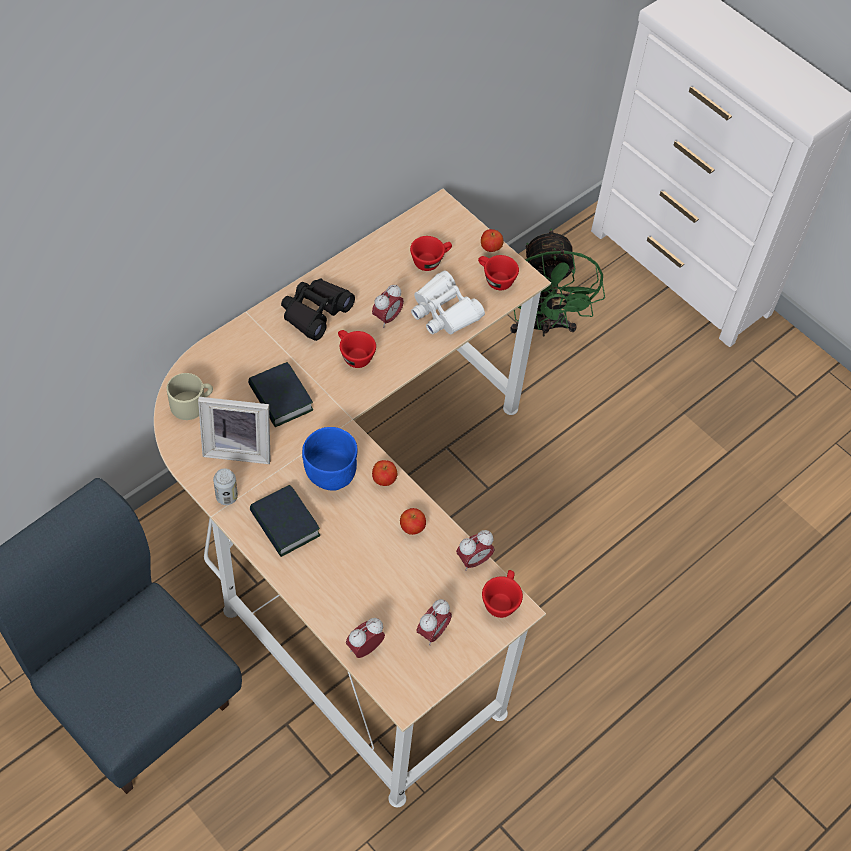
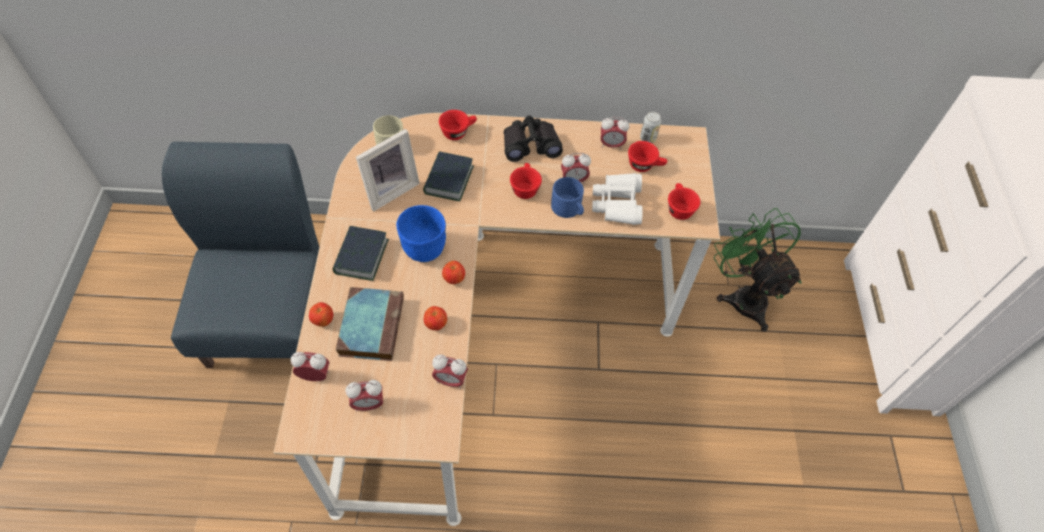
camera: 45 degrees right, 0 degrees up
(226, 497) = (348, 213): can -> can (648, 138)
(238, 448) = (389, 190): picture frame -> picture frame turned 90 degrees counterclockwise
(362, 572) = (371, 325): none -> book
(383, 262) = (611, 145): none -> alarm clock
(409, 346) = (568, 208): none -> blue mug
(491, 248) = (698, 186): apple -> apple (323, 320)
(501, 600) = (437, 424): red cup -> red cup (458, 132)
(542, 326) = (743, 295): green fan -> green fan turned 120 degrees clockwise

